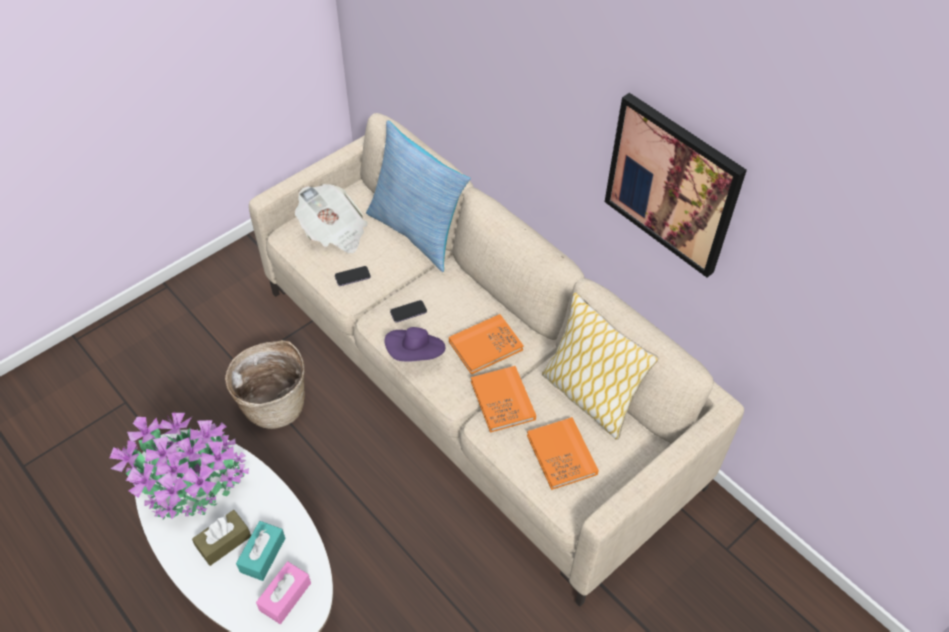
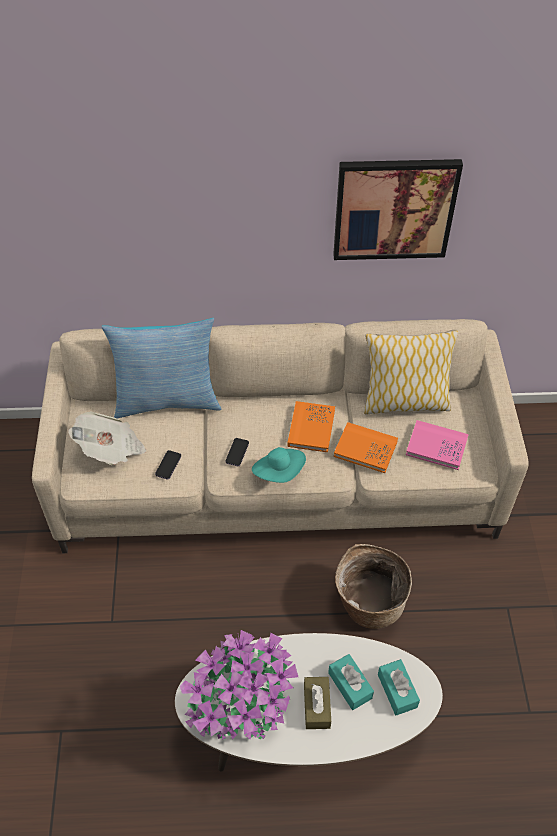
camera: 50 degrees left, 0 degrees up
(274, 403) = (171, 618): basket -> basket (368, 603)
(285, 596) = (397, 690): pink tissue box -> turquoise tissue box
(416, 354) = (279, 472): purple hat -> turquoise hat
(561, 455) = (436, 446): orange book -> pink book

